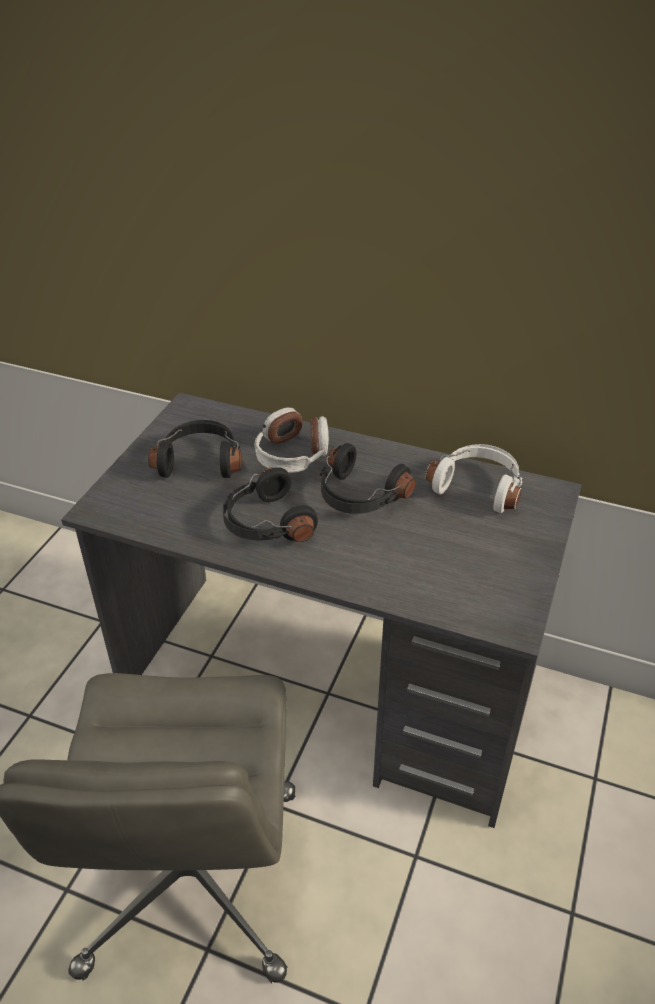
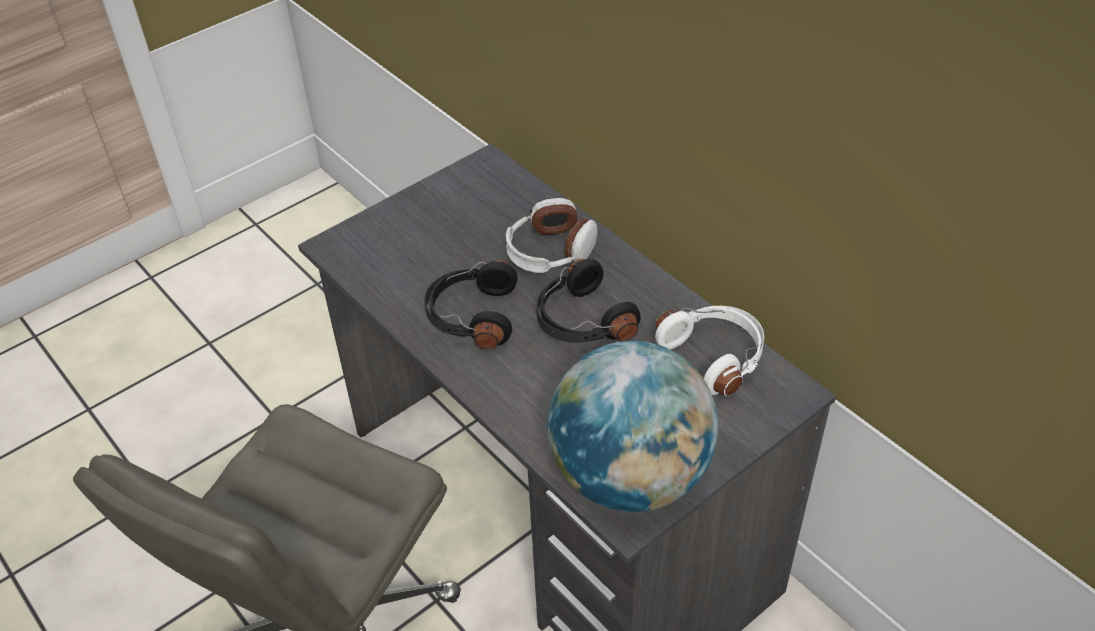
camera: 30 degrees right, 5 degrees up
(200, 460) = (458, 227): black headphones -> none
(489, 594) = (630, 476): none -> globe

